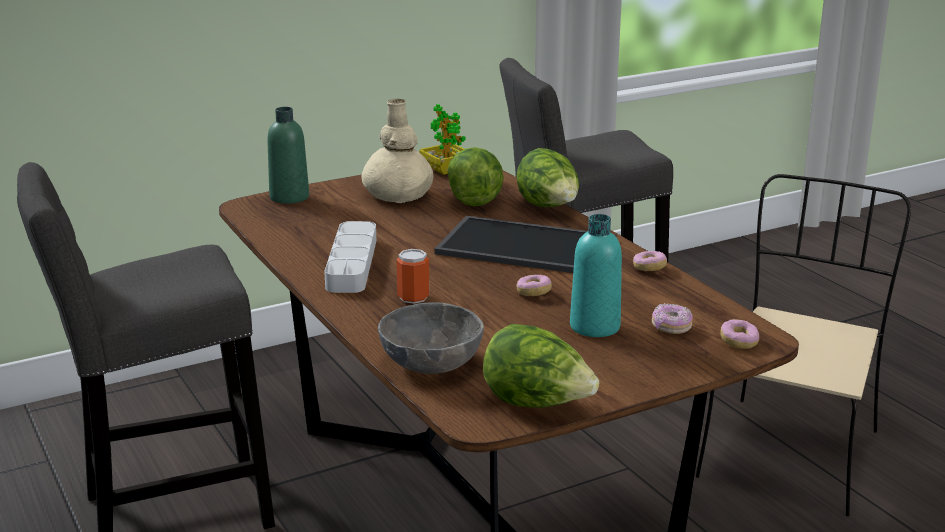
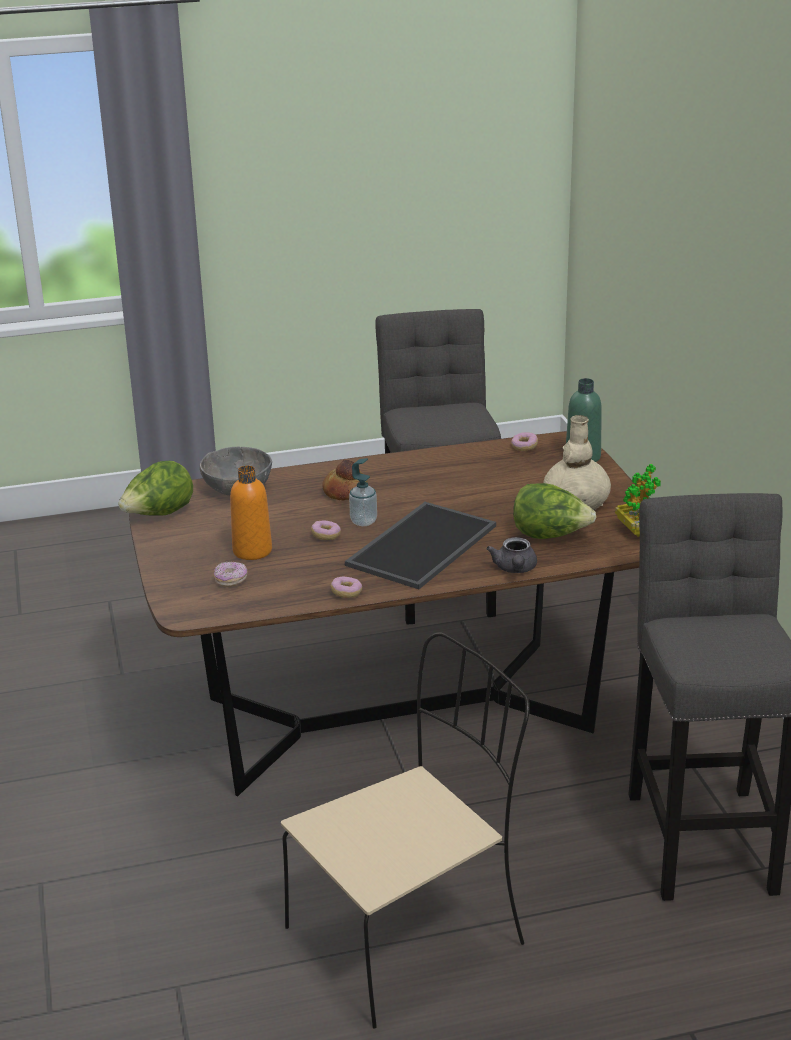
camera: 105 degrees right, 5 degrees up
(352, 263) = (421, 474): grey tray -> none
(413, 297) = (344, 491): can -> bread
(487, 278) = (363, 521): none -> soap dispenser
(549, 208) = (515, 569): lettuce -> grey teapot
(594, 327) = (252, 551): turquoise bottle -> orange bottle
(739, 342) = (188, 603): donut -> donut (524, 447)
(790, 452) = (409, 934): beige chair -> beige chair turned 75 degrees counterclockwise

